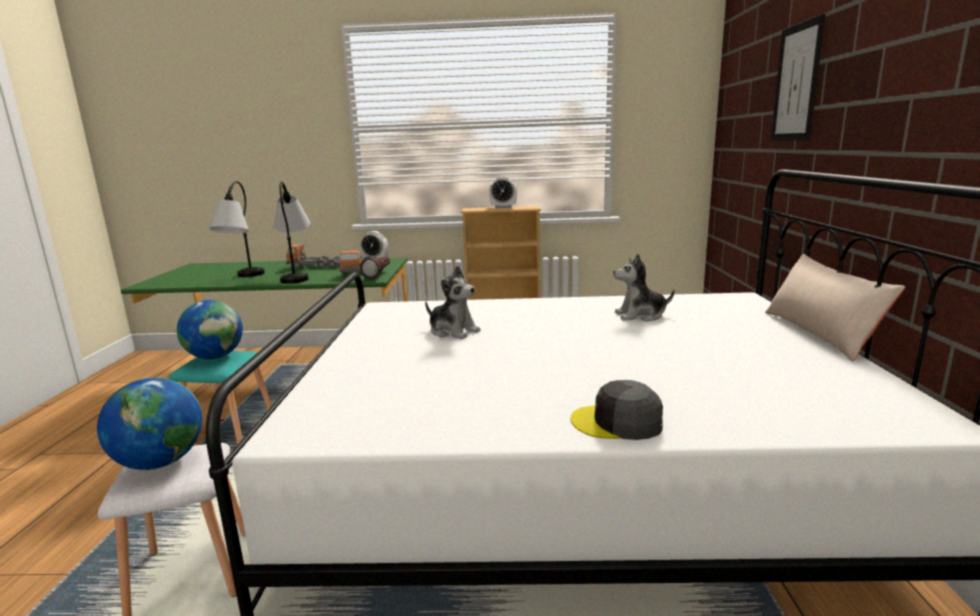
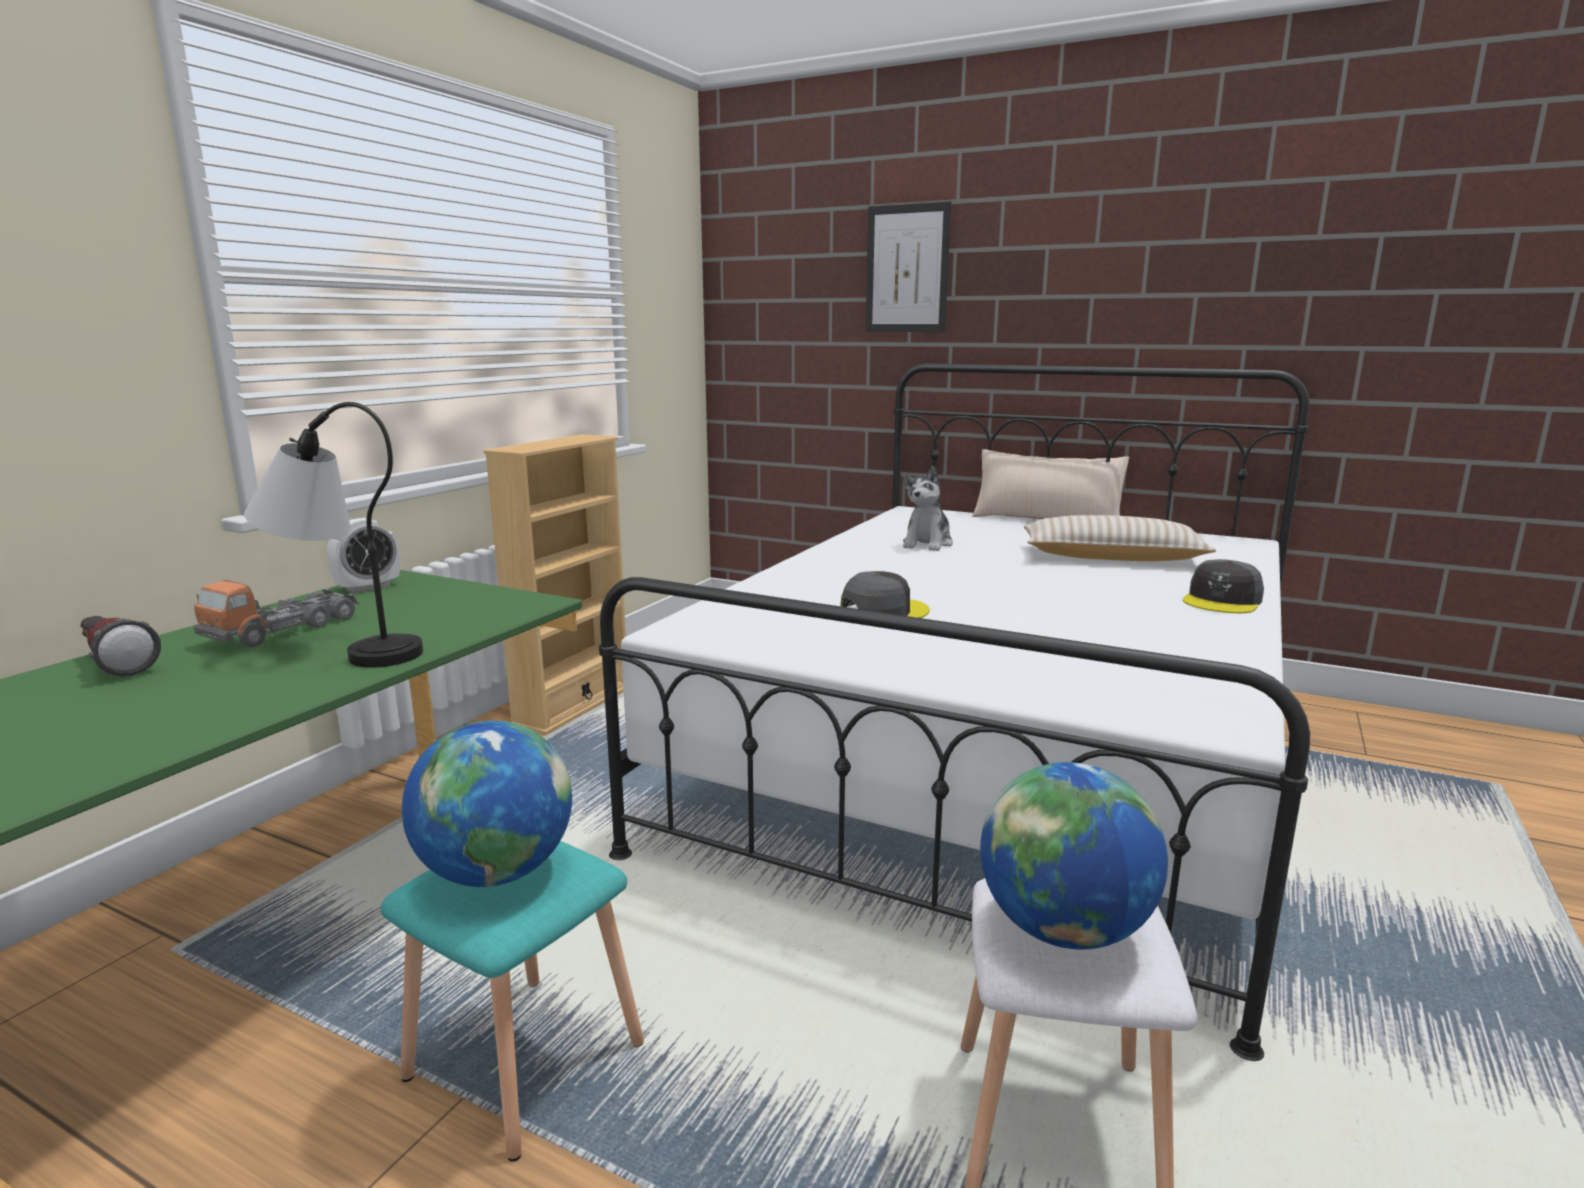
camera: 65 degrees left, 0 degrees up
(242, 278) = (207, 702): table lamp -> none
(356, 270) = (429, 606): toy truck -> none
(379, 274) = (512, 596): flashlight -> flashlight (115, 663)
(453, 331) = (883, 611): plush toy -> grey cap
(503, 207) = (550, 440): alarm clock -> none
(709, 369) = (1112, 558): none -> beige pillow

